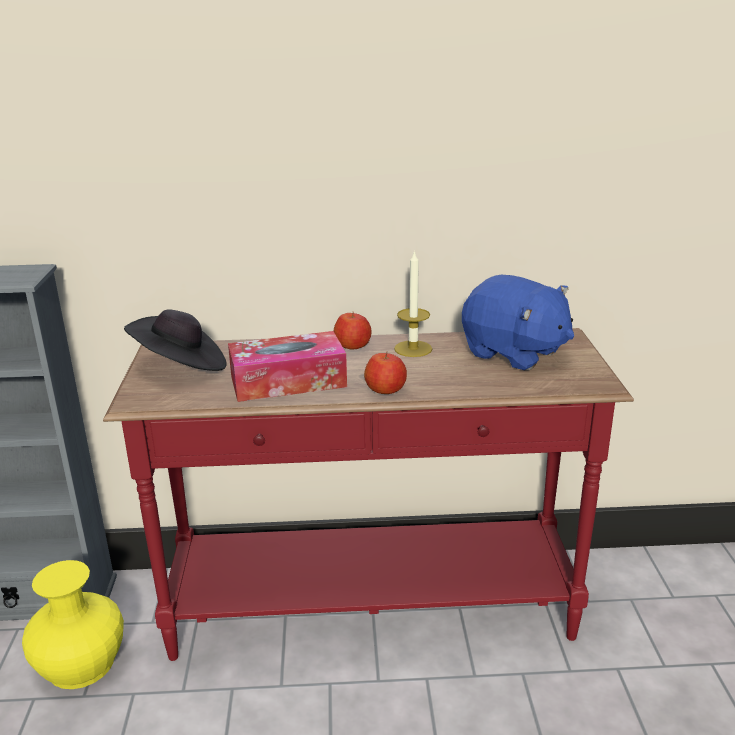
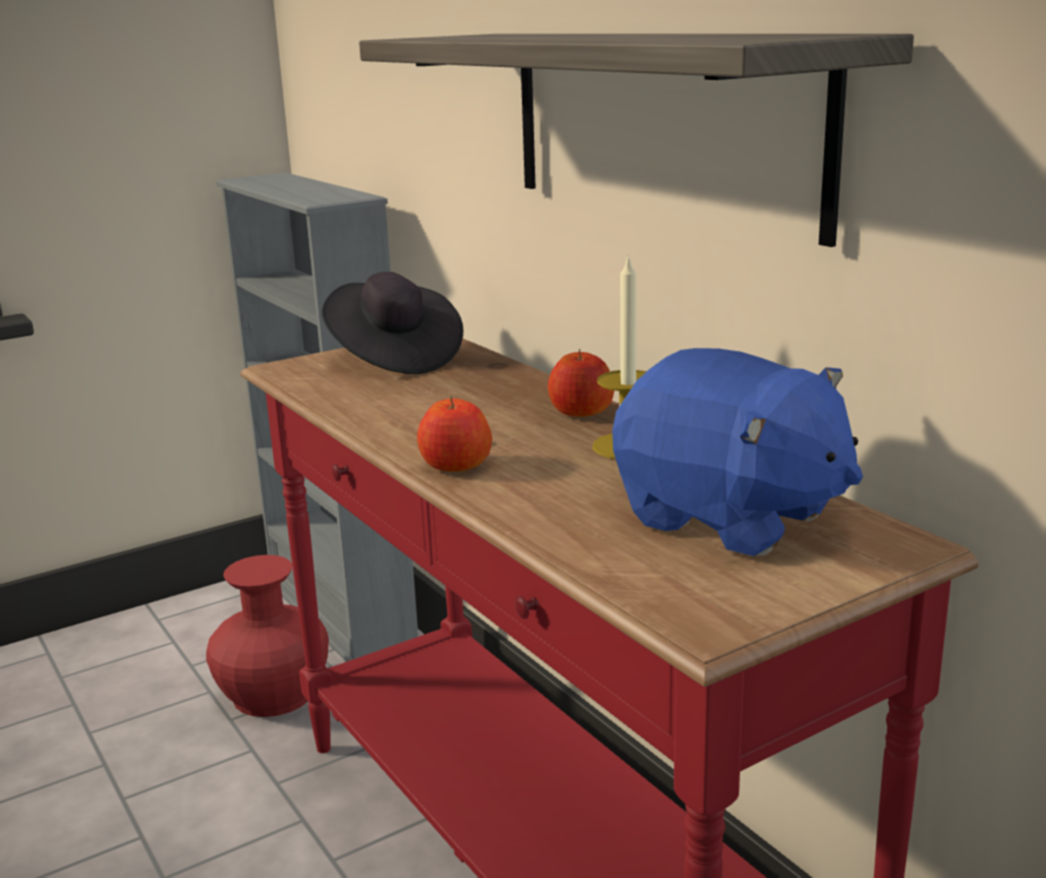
camera: 60 degrees right, 5 degrees down
(81, 663) = (273, 693): yellow vase -> red vase
(288, 381) = (413, 411): tissue box -> none
(366, 180) = (658, 125): none -> shelf
(514, 353) = (730, 518): blue plush toy -> blue plush toy turned 60 degrees counterclockwise

